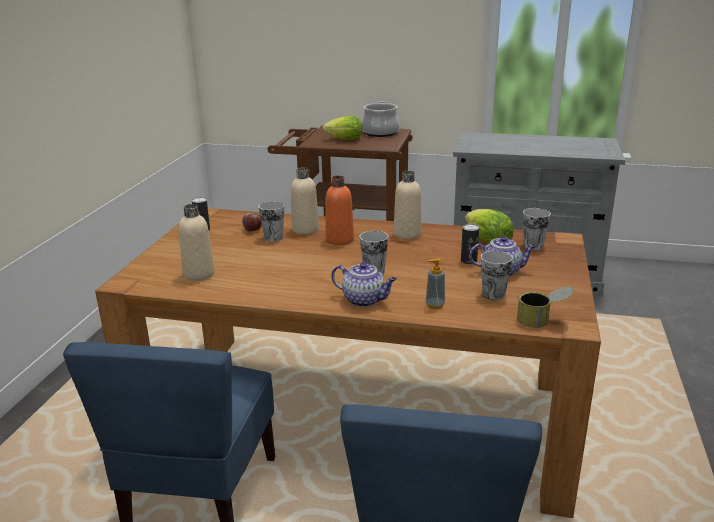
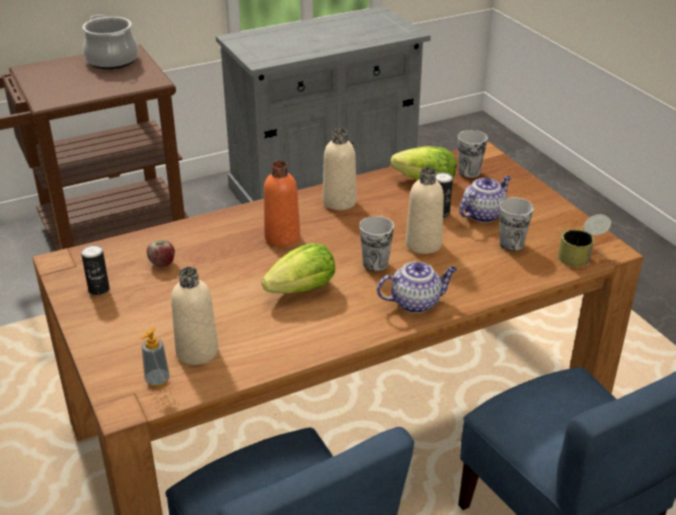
camera: 40 degrees left, 10 degrees up
(273, 237) = (204, 264): cup -> none
(305, 230) = (224, 238): beige bottle -> beige bottle (423, 244)
(345, 140) = (83, 84): lettuce -> lettuce (303, 289)
(435, 305) = (482, 278): soap dispenser -> soap dispenser (157, 380)

